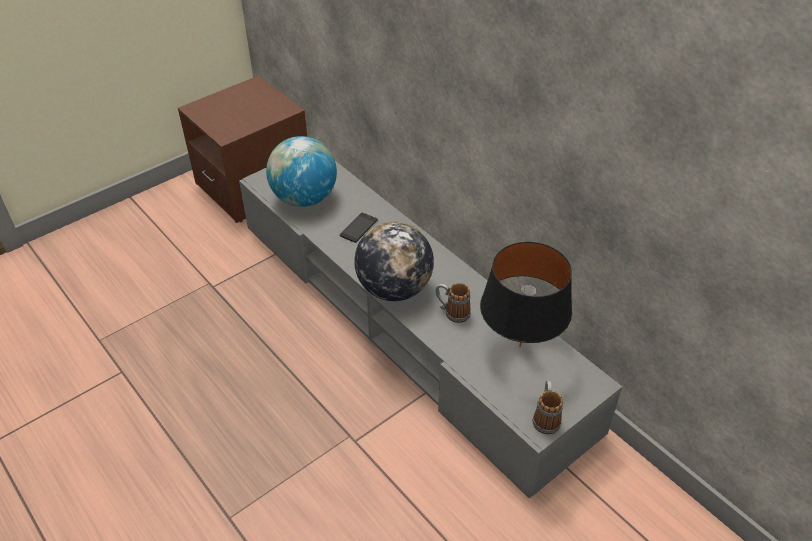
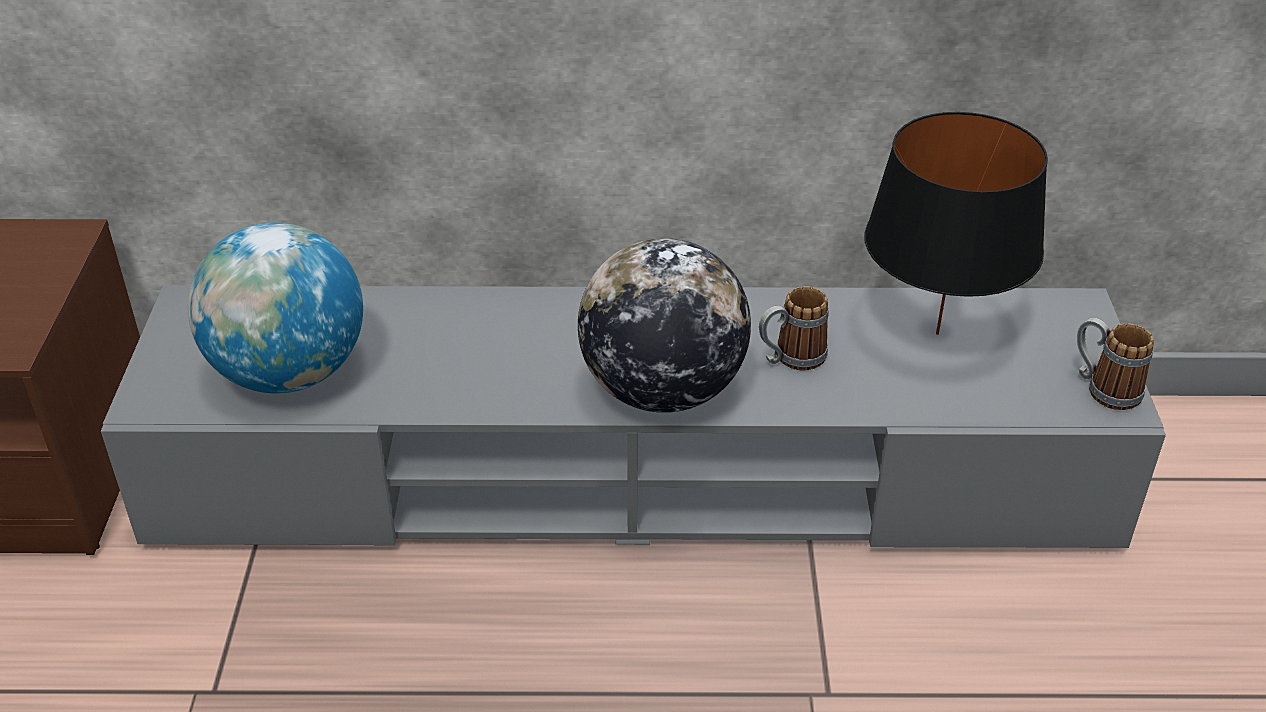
camera: 50 degrees left, 5 degrees down
(358, 228) = (460, 351): phone -> none

